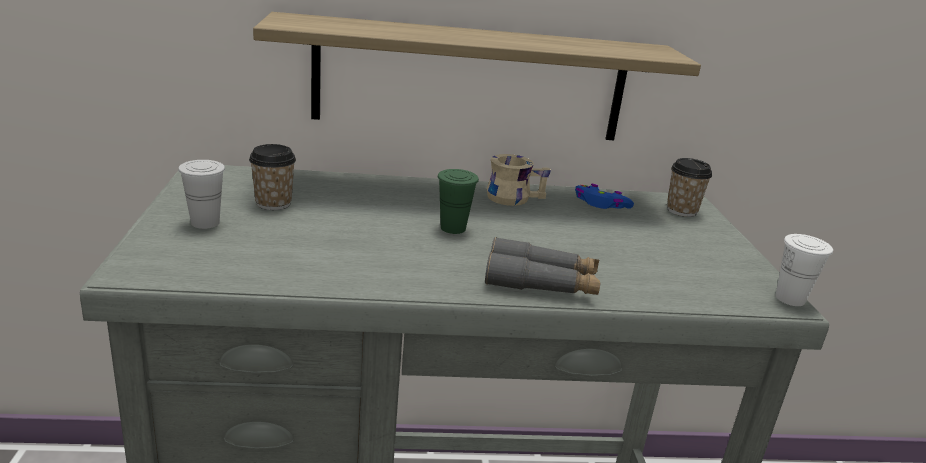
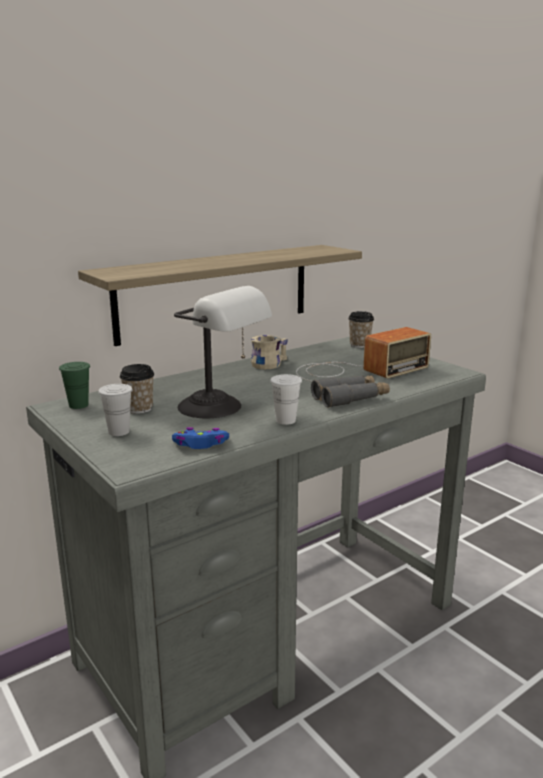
camera: 30 degrees left, 5 degrees down
(357, 235) = (221, 408): none -> table lamp
(453, 228) = (265, 388): green cup -> green cup (78, 405)
(601, 204) = (318, 354): blue game controller -> blue game controller (201, 444)
(616, 245) = (356, 370): none -> radio
(790, 299) = (459, 369): white cup -> white cup (285, 420)

